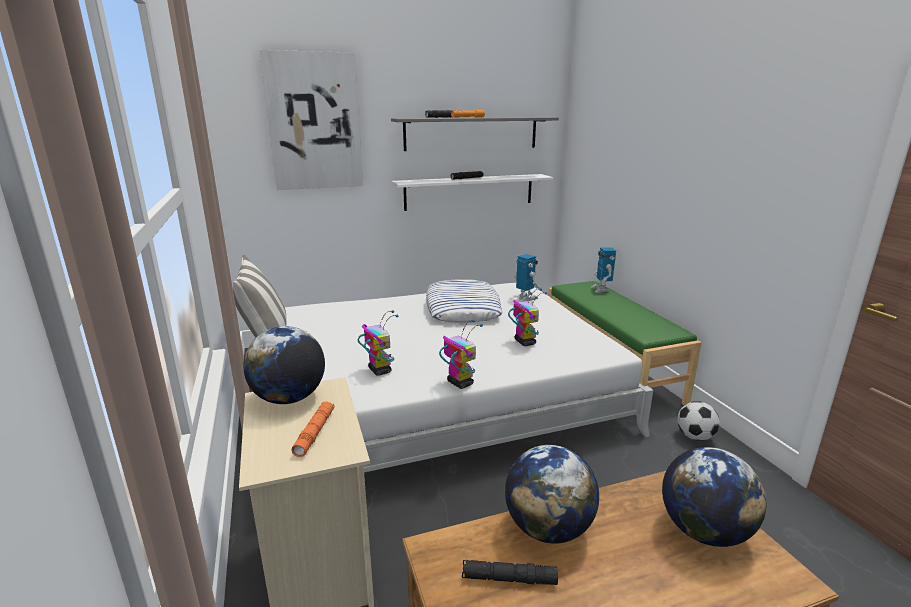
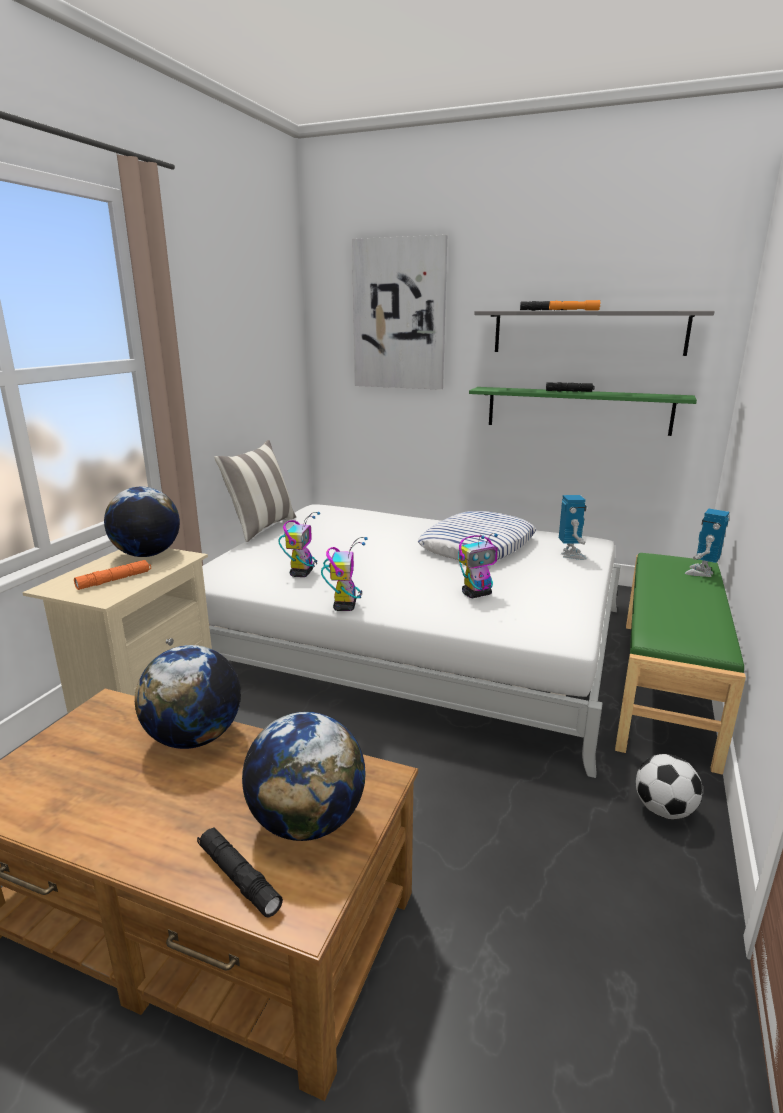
camera: 40 degrees right, 0 degrees up
(469, 192) = (577, 410): white shelf -> green shelf
(509, 578) = (108, 749): black flashlight -> black flashlight (238, 877)
(524, 342) = (477, 594): toy robot -> toy robot turned 45 degrees clockwise

